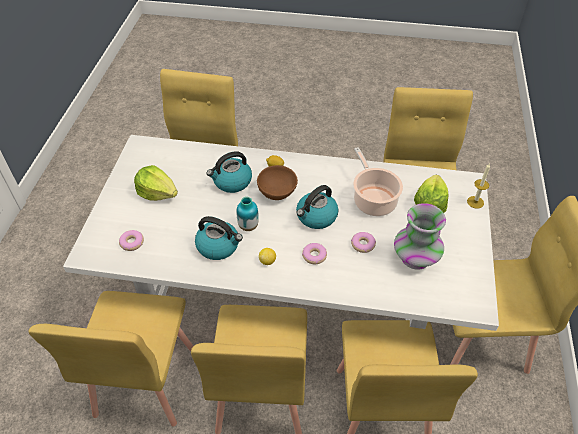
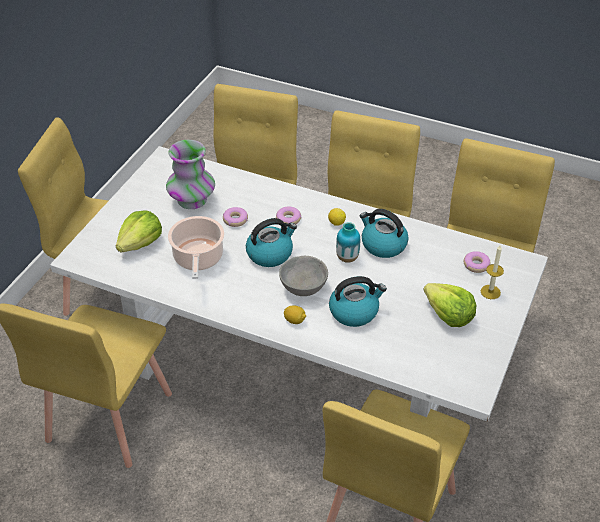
camera: 165 degrees left, 5 degrees down
(278, 192) = (302, 288): brown bowl -> grey bowl
(475, 202) = (90, 236): candle -> candle (490, 292)

